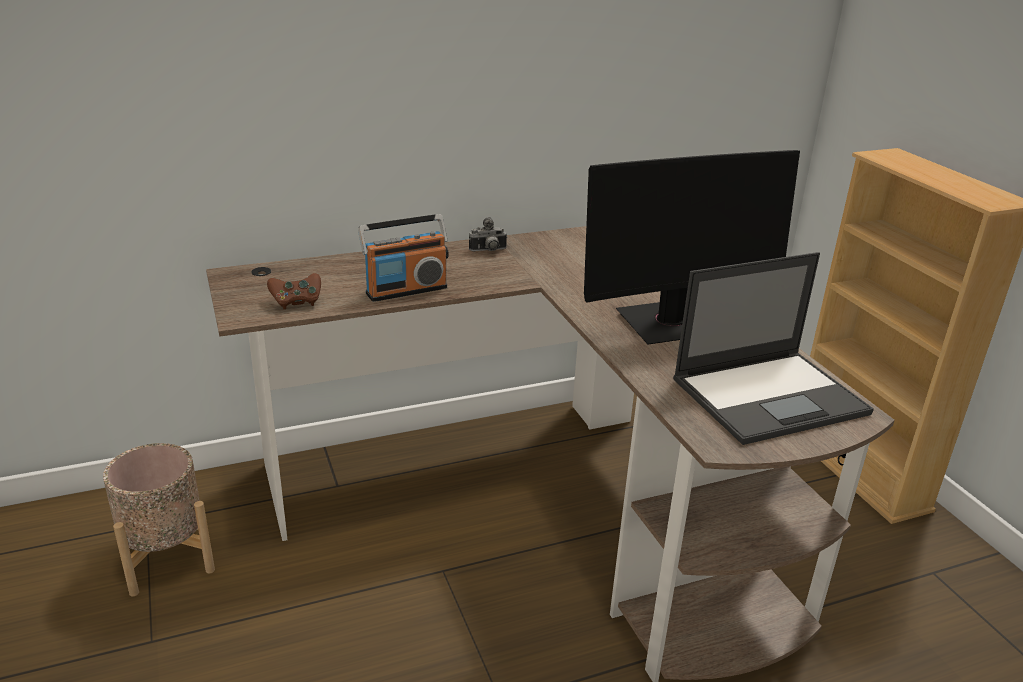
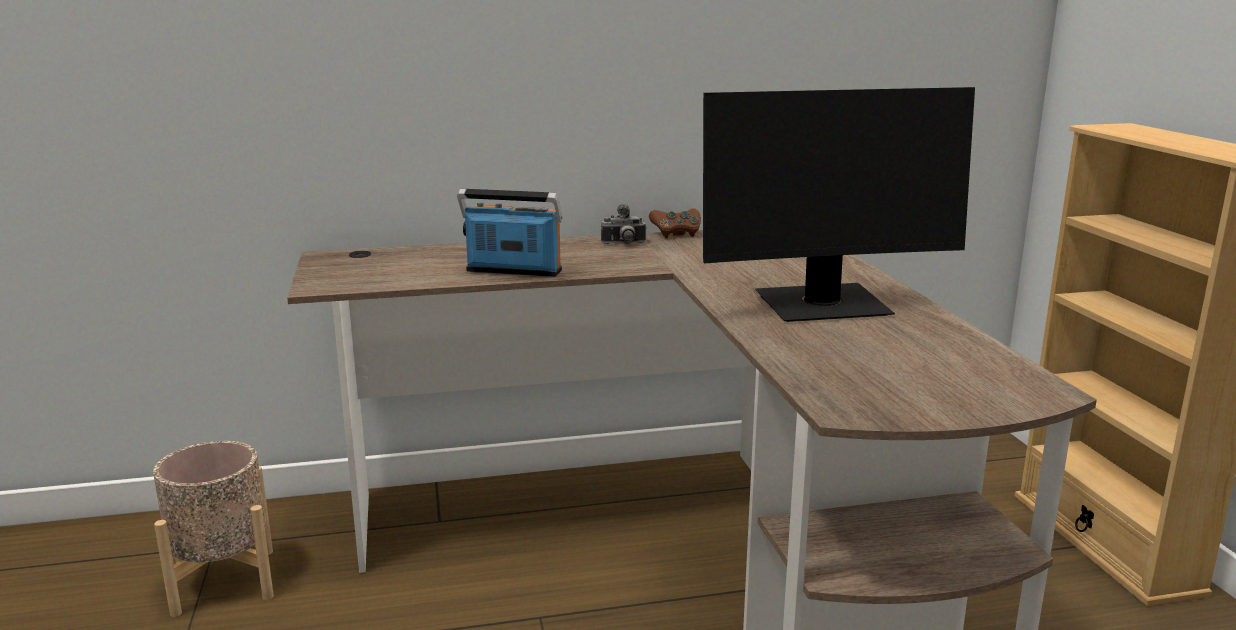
camera: 10 degrees right, 10 degrees down
(296, 302) = (385, 277): brown game controller -> brown game controller (676, 234)
(406, 290) = (513, 271): radio -> radio turned 150 degrees counterclockwise
(771, 396) = (930, 371): laptop -> none

